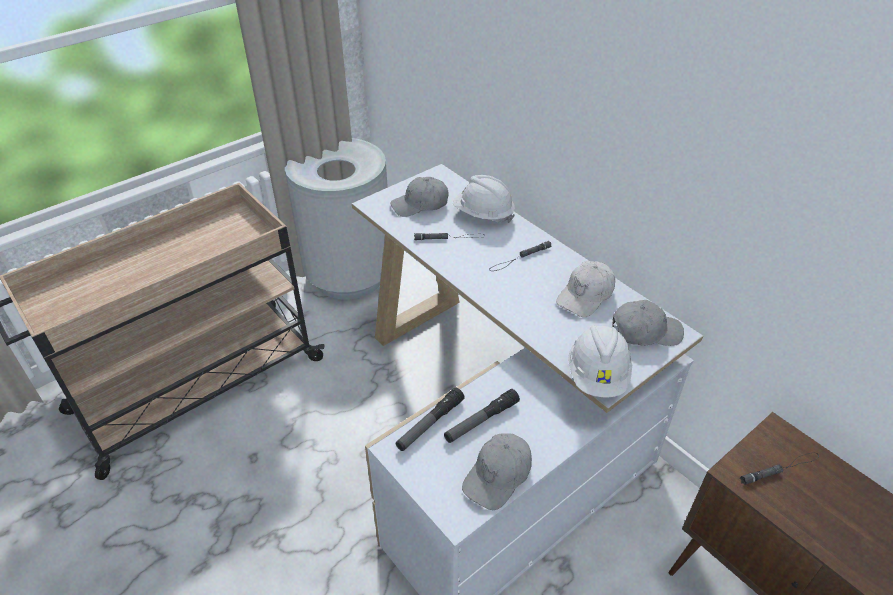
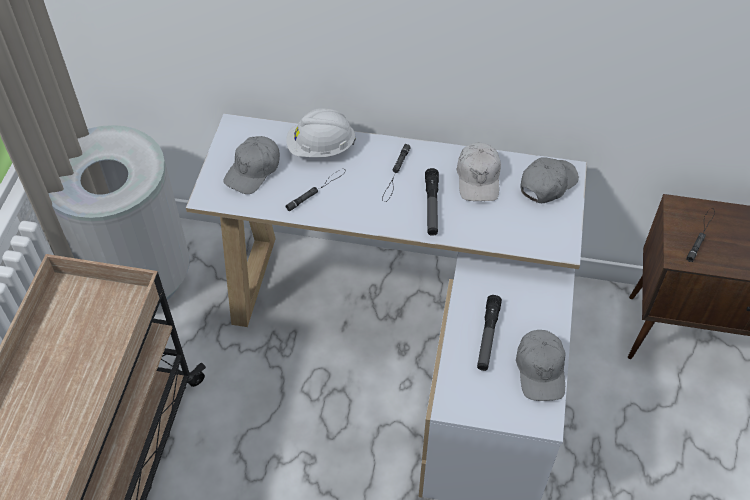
camera: 40 degrees left, 10 degrees up
(430, 424) = (454, 366): flashlight -> flashlight (431, 206)
(598, 375) = (550, 243): white hard hat -> none

